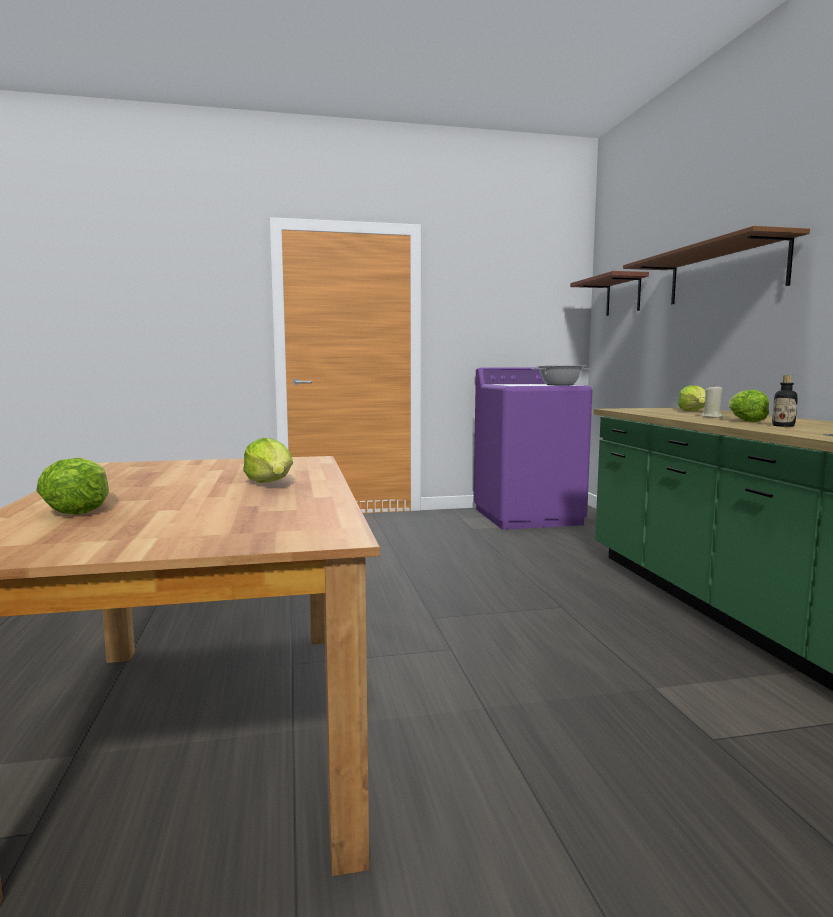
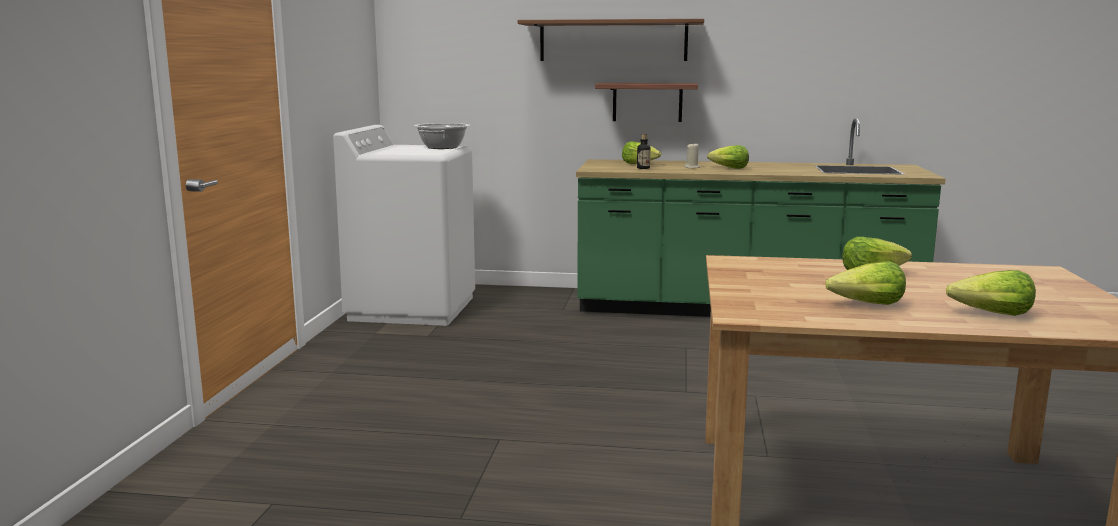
camera: 70 degrees left, 5 degrees up
(134, 483) = (868, 305): none -> lettuce
(528, 516) = (412, 308): purple washing machine -> white washing machine
(623, 295) = (451, 42): shelf -> shelf (647, 102)
(783, 426) = (770, 169): bottle -> bottle (643, 168)

